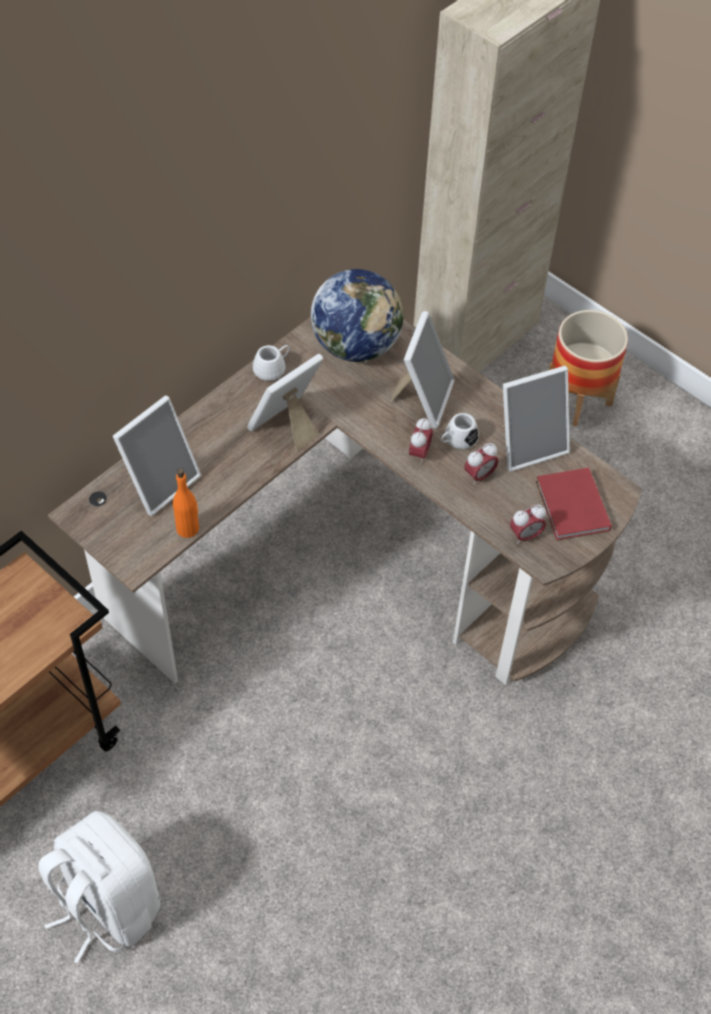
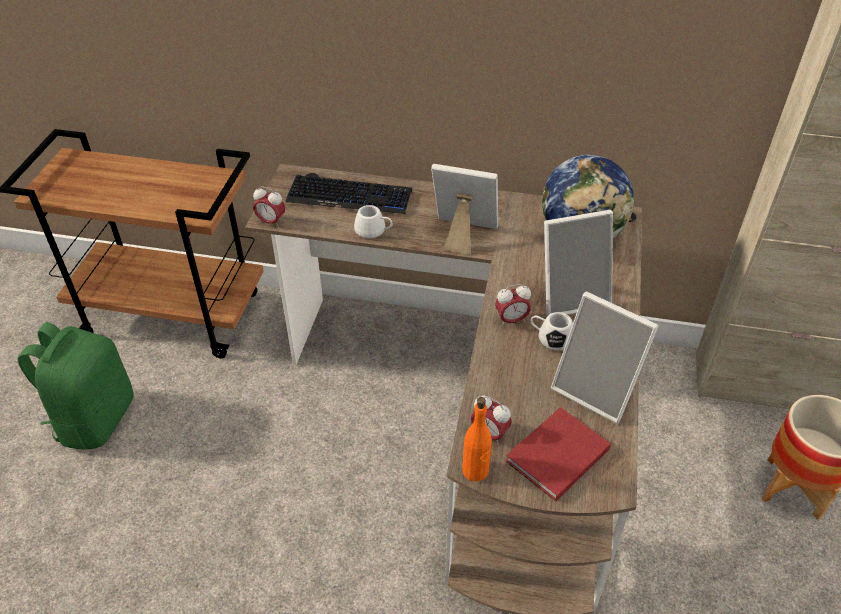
camera: 60 degrees right, 10 degrees down
(107, 905) = (95, 418): white backpack -> green backpack
(159, 482) = (349, 196): picture frame -> keyboard
(188, 528) = (320, 228): orange bottle -> orange bottle (475, 471)
(272, 367) = (510, 203): white mug -> white mug (374, 231)
(479, 476) = (526, 370): alarm clock -> alarm clock (271, 222)

